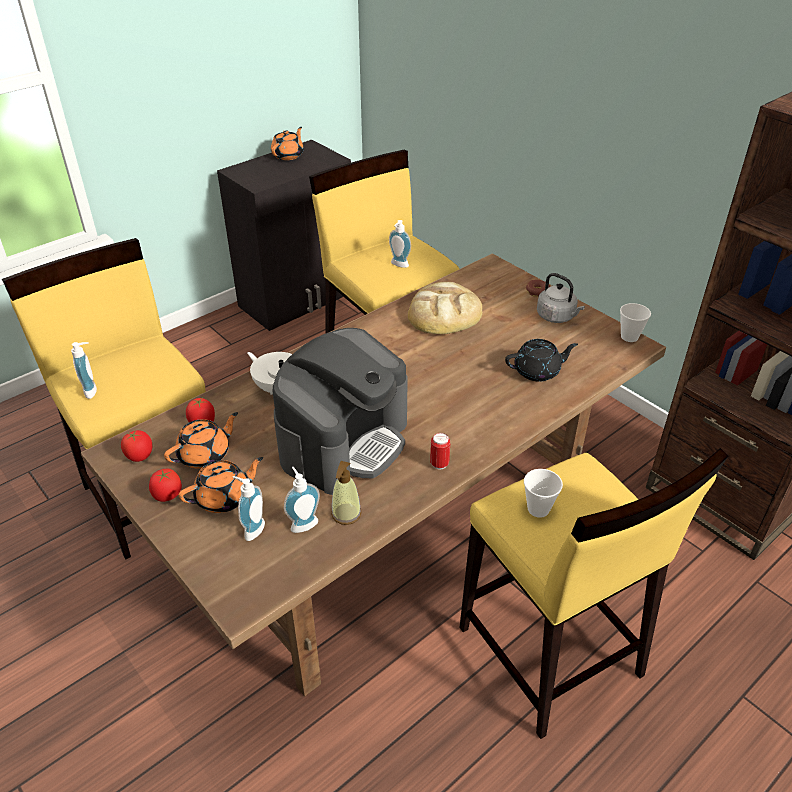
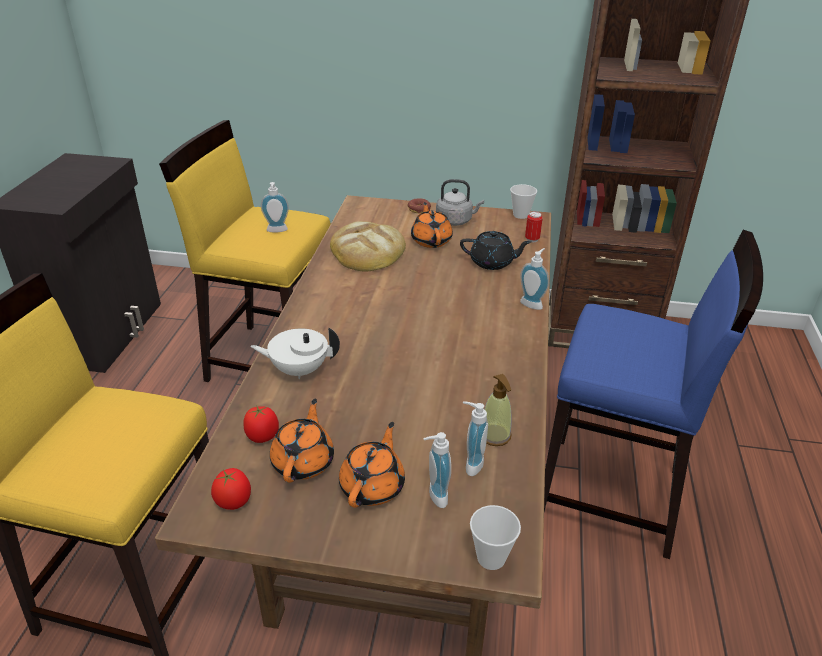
camera: 40 degrees left, 5 degrees down
(93, 390) = (85, 473): soap dispenser -> soap dispenser (532, 303)
(167, 495) = (313, 518): tomato -> none
(288, 155) = (57, 172): orange teapot -> orange teapot (431, 240)
(344, 441) = (417, 382): coffee machine -> none
(439, 464) = (512, 359): can -> can (532, 239)
(538, 371) = (492, 262): black teapot -> black teapot turned 60 degrees clockwise
(538, 509) = (615, 354): cup -> cup (491, 558)
(549, 653) = (611, 495): yellow stool -> blue stool

